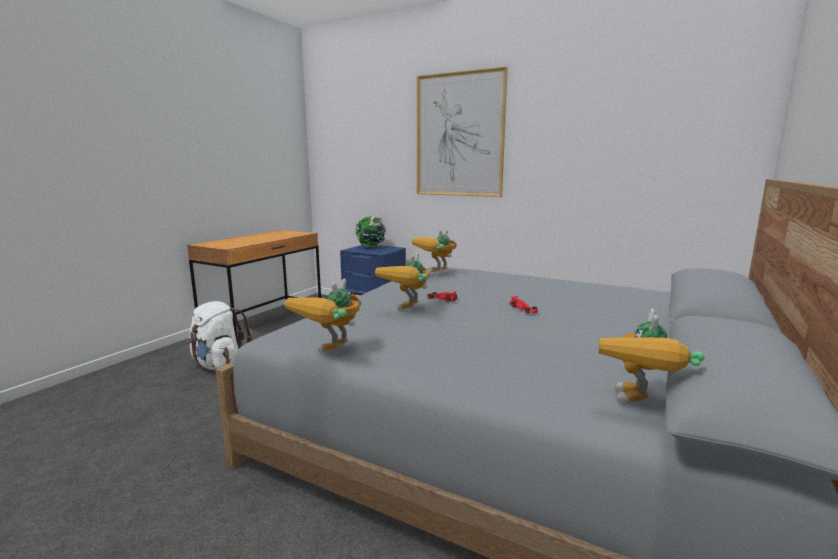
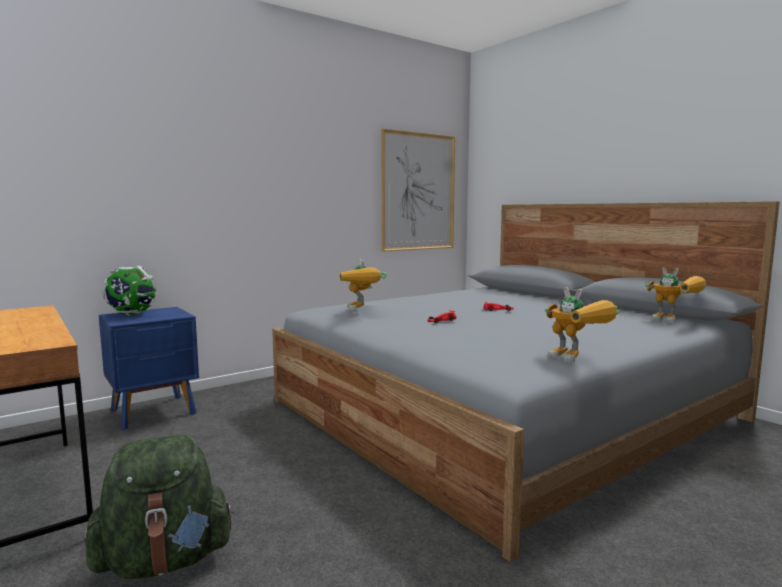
camera: 65 degrees left, 5 degrees down
(218, 364) = (164, 561): white backpack -> green backpack
(408, 311) = (471, 332): toy robot -> none
(459, 135) = (241, 156): picture -> picture (418, 192)

